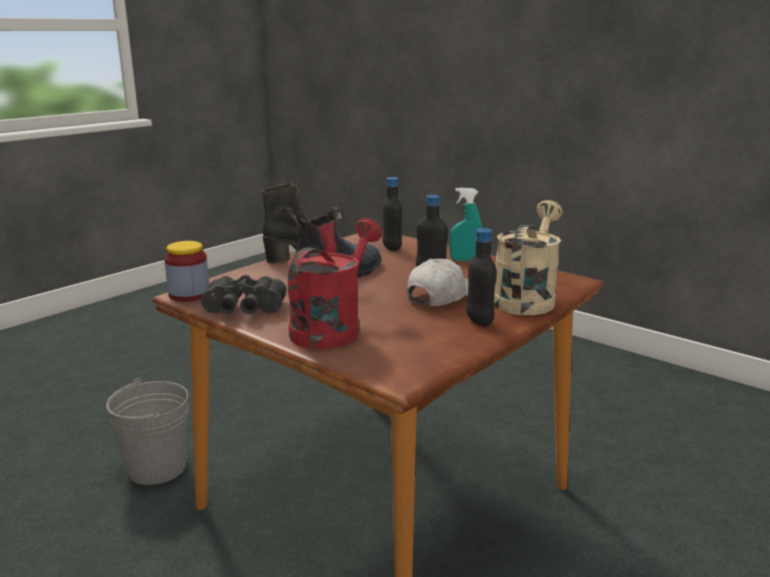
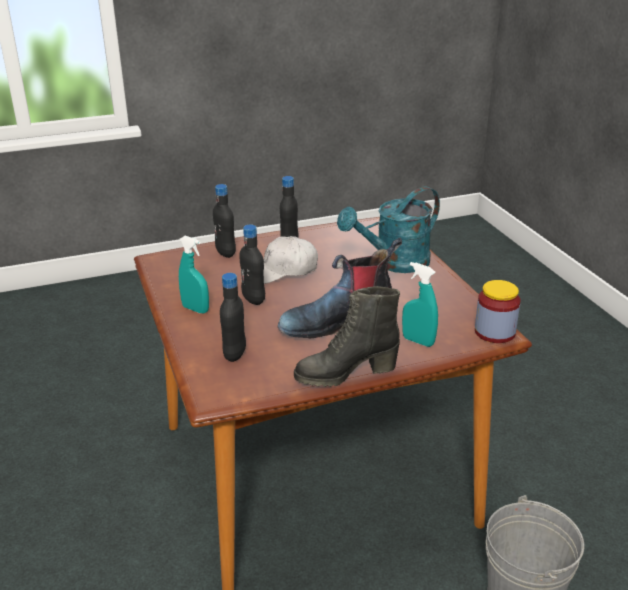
camera: 150 degrees left, 10 degrees up
(243, 310) = (451, 298): black binoculars -> none
(258, 277) = (418, 341): none -> turquoise spray bottle
(332, 328) = (394, 264): red watering can -> turquoise watering can
(526, 298) = (225, 253): beige watering can -> black bottle

